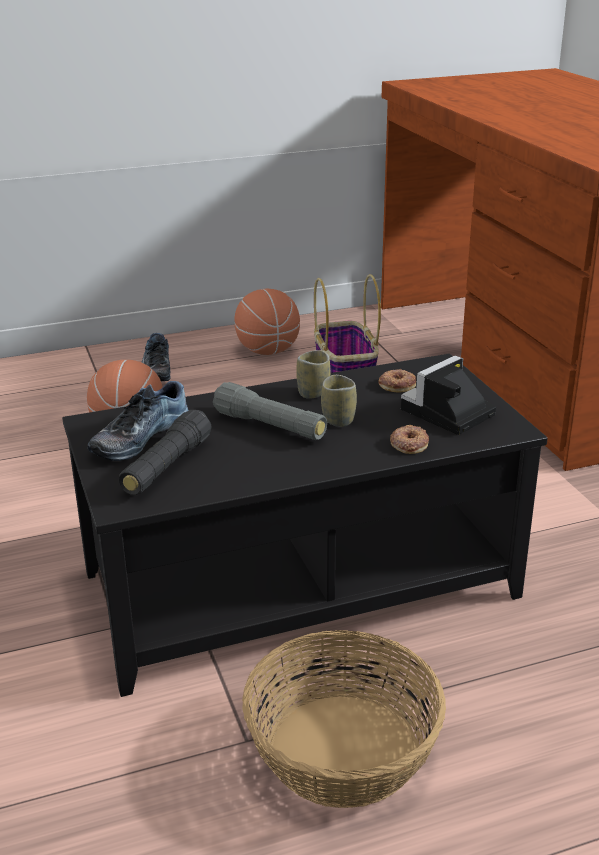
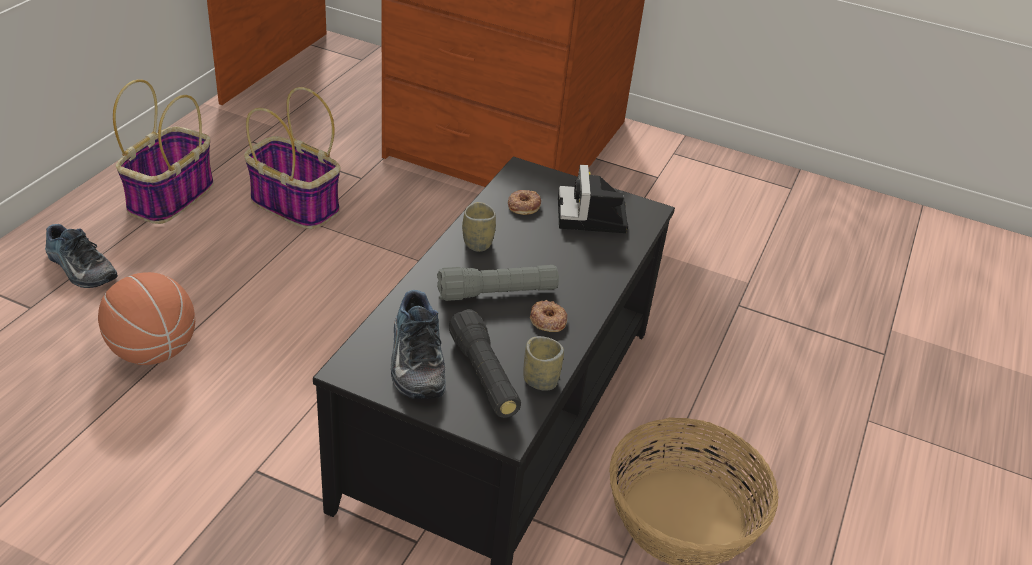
camera: 50 degrees left, 10 degrees up
(267, 351) = (171, 196): basketball -> basket
(338, 420) = (533, 260): cup -> cup (540, 380)
(409, 444) = (609, 258): donut -> donut (547, 320)

